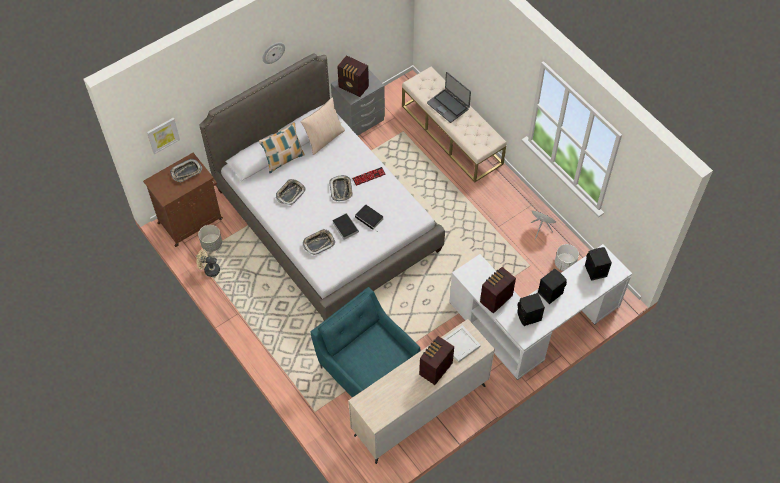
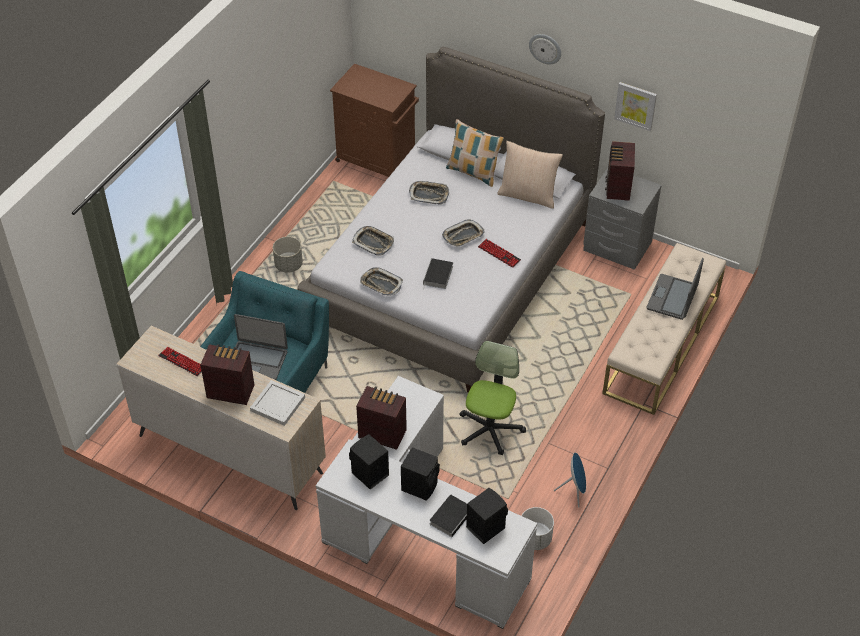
camera: 65 degrees right, 10 degrees down
(163, 135) = (392, 30): picture -> picture (635, 105)
(186, 172) = (386, 89): tray -> tray (381, 284)
(209, 270) = (321, 198): beige fan -> none
(212, 244) = (356, 188): grey planter -> grey planter (288, 265)
(344, 227) = (411, 257): book -> book (451, 516)
(377, 356) = (257, 360): none -> laptop
(394, 390) = (182, 362): none -> keyboard
(473, 253) = (490, 429): none -> office chair

